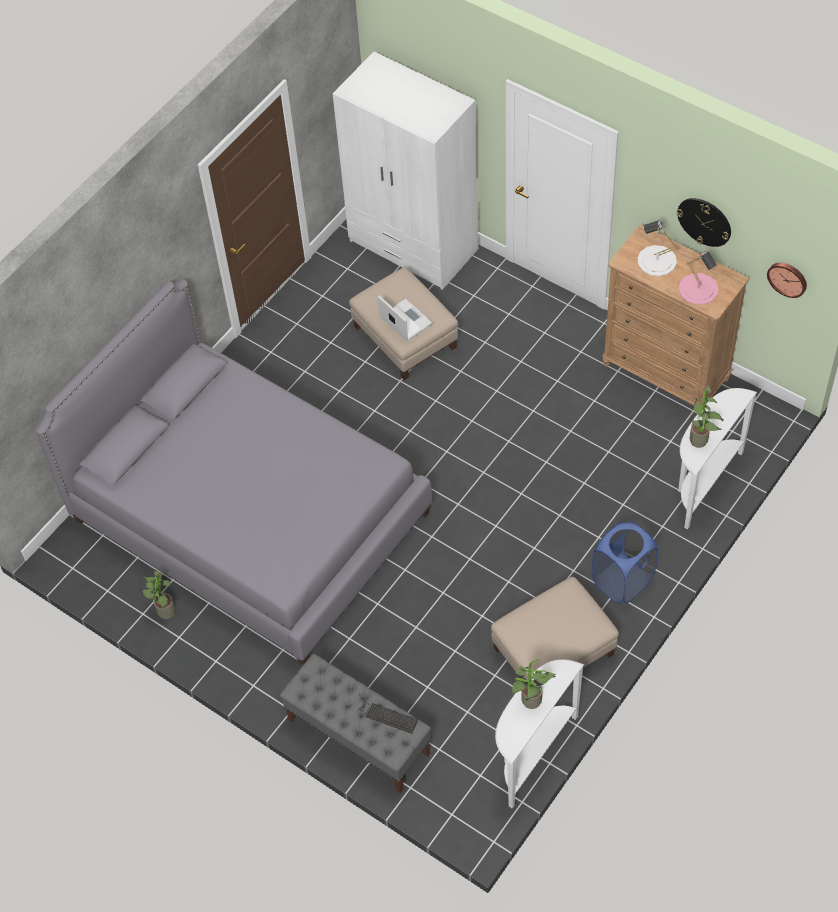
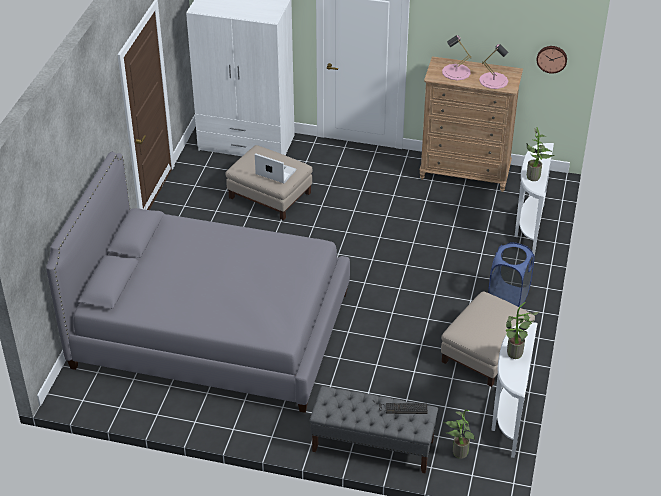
camera: 25 degrees left, 15 degrees down
(163, 611) = (173, 408): potted plant -> potted plant (457, 453)
(656, 261) = (456, 72): white table lamp -> pink table lamp
(704, 221) = (483, 35): wall clock -> none

